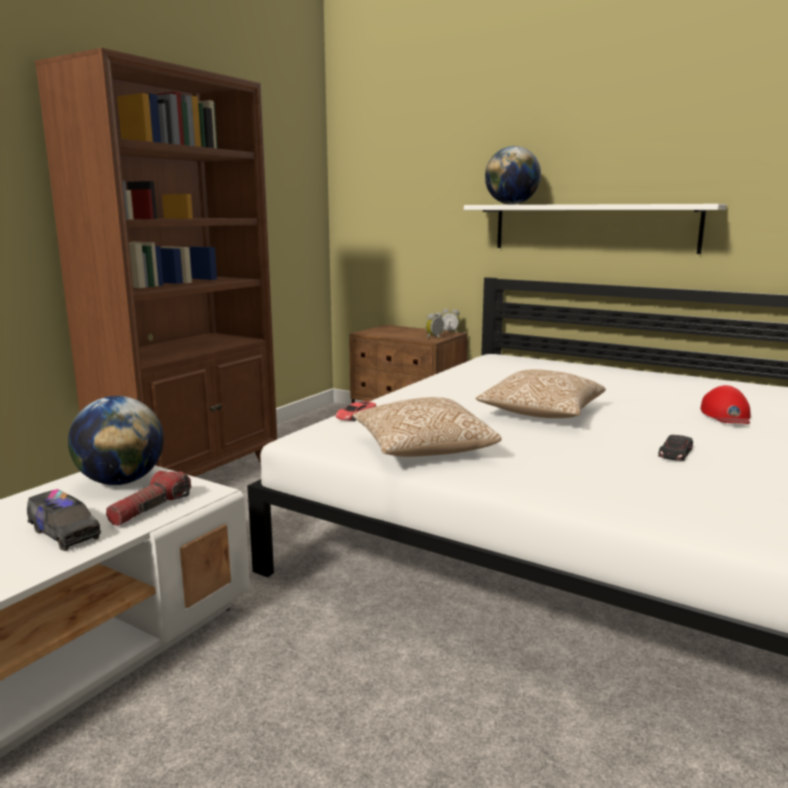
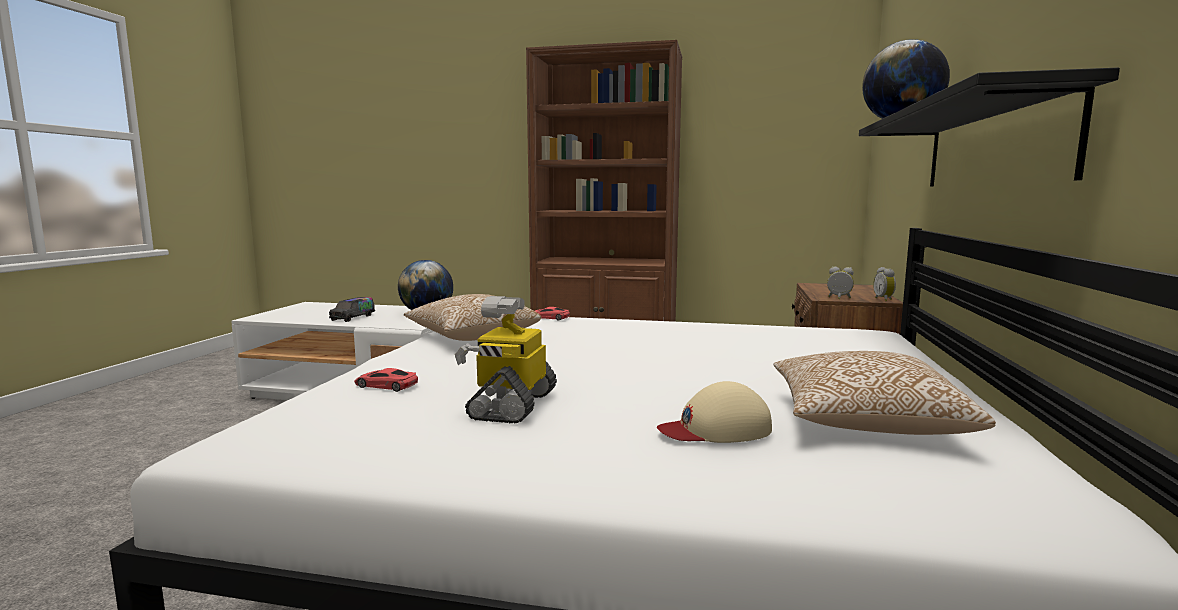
camera: 70 degrees right, 5 degrees down
(150, 509) = (386, 322): flashlight -> none
(541, 414) = (618, 357): pillow -> pillow (864, 422)
(593, 227) = (991, 146): white shelf -> black shelf
(616, 489) = (386, 385): none -> red toy car
(675, 453) = (511, 405): black toy car -> toy robot
(726, 415) = (716, 429): red cap -> beige cap

